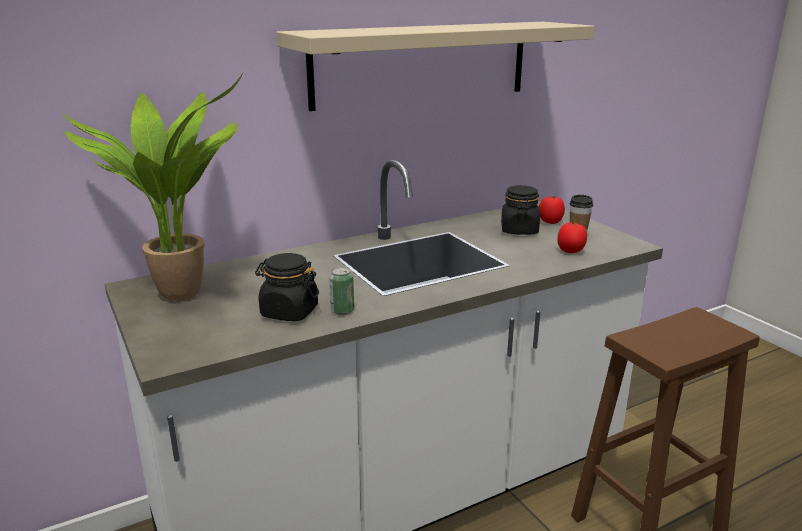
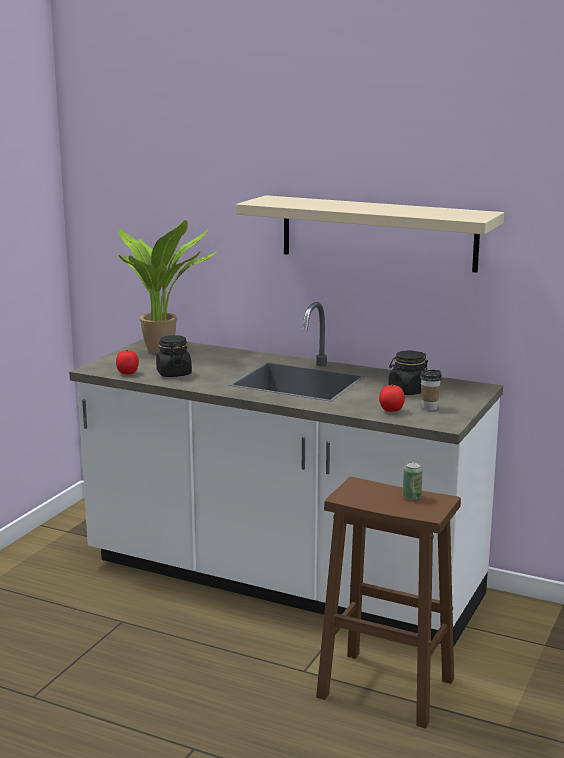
camera: 55 degrees right, 5 degrees down
(342, 311) = (193, 382): can -> can (411, 497)
(550, 222) = (447, 395): tomato -> tomato (128, 373)

